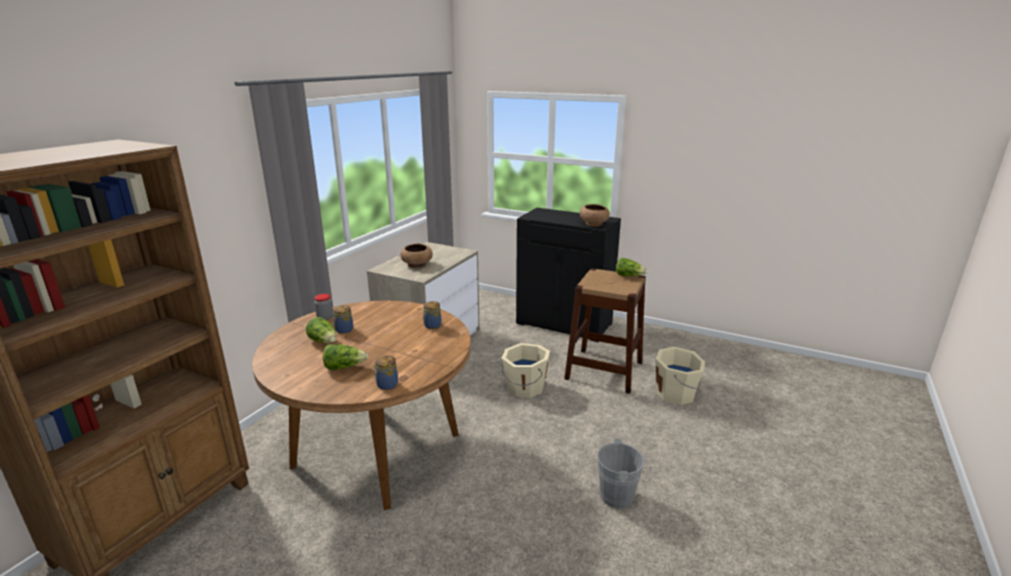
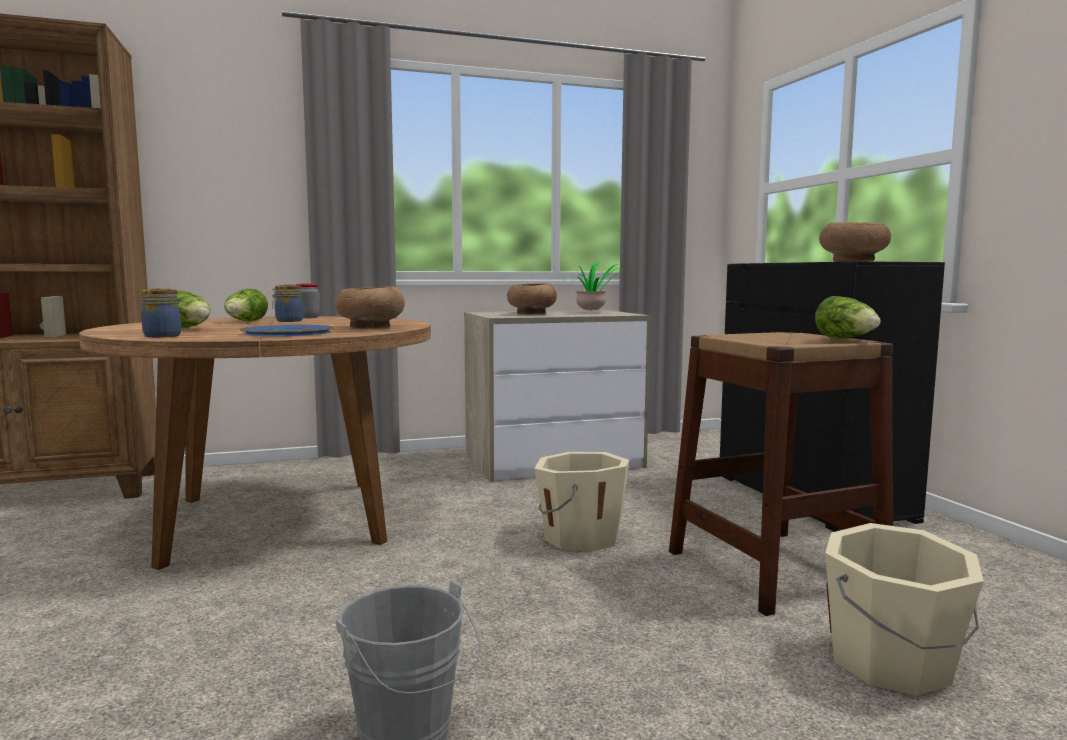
camera: 45 degrees right, 15 degrees down
(423, 350) = (288, 332): none -> blue plate
(432, 326) = (370, 327): jar -> brown bowl
(436, 251) = (592, 312): none -> potted plant

